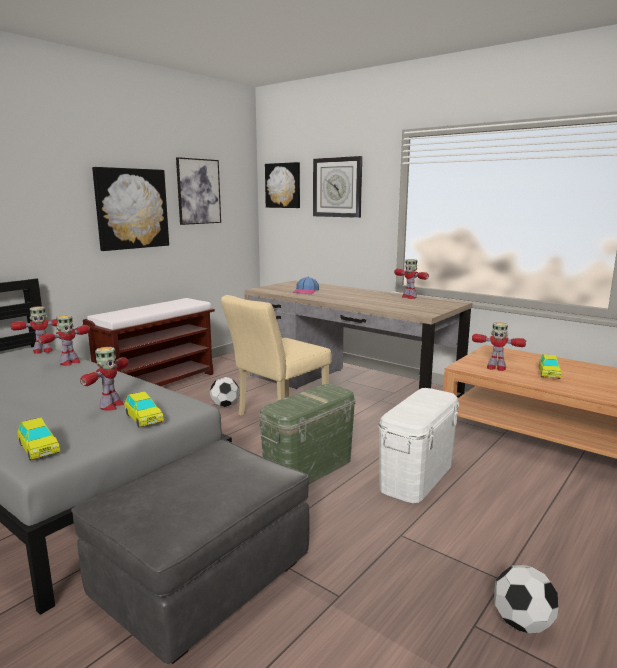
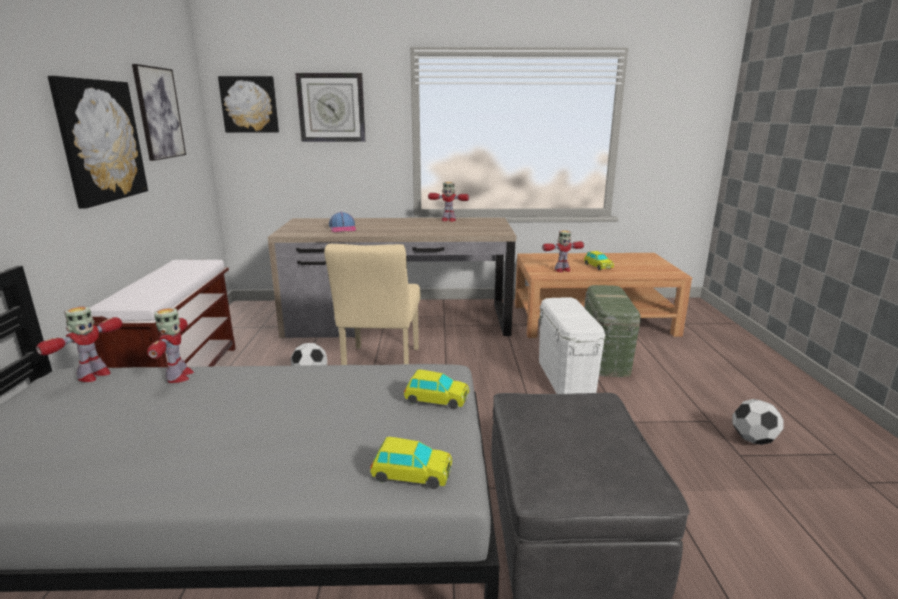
camera: 40 degrees left, 5 degrees up
(111, 406) = (367, 402): toy robot -> none
(308, 468) = (486, 403): green storage box -> green storage box (605, 358)

